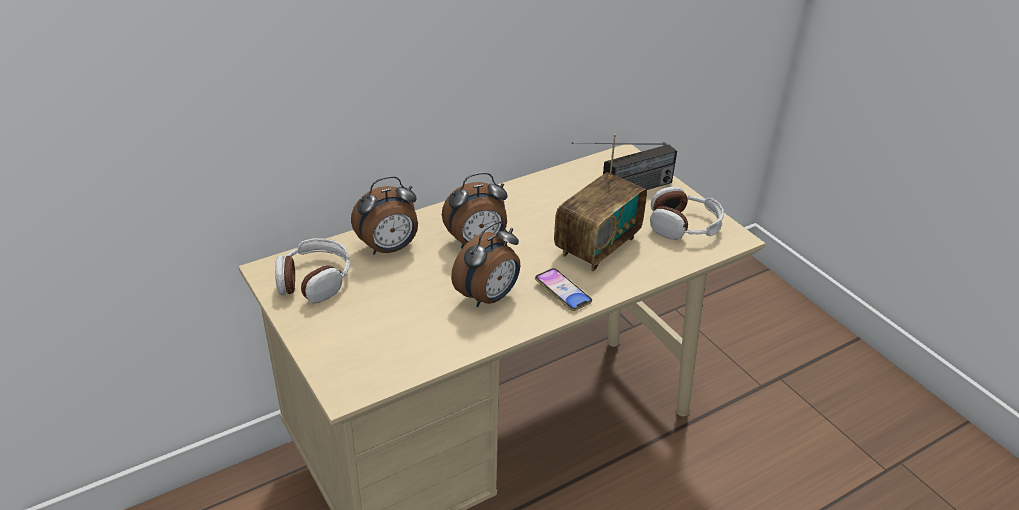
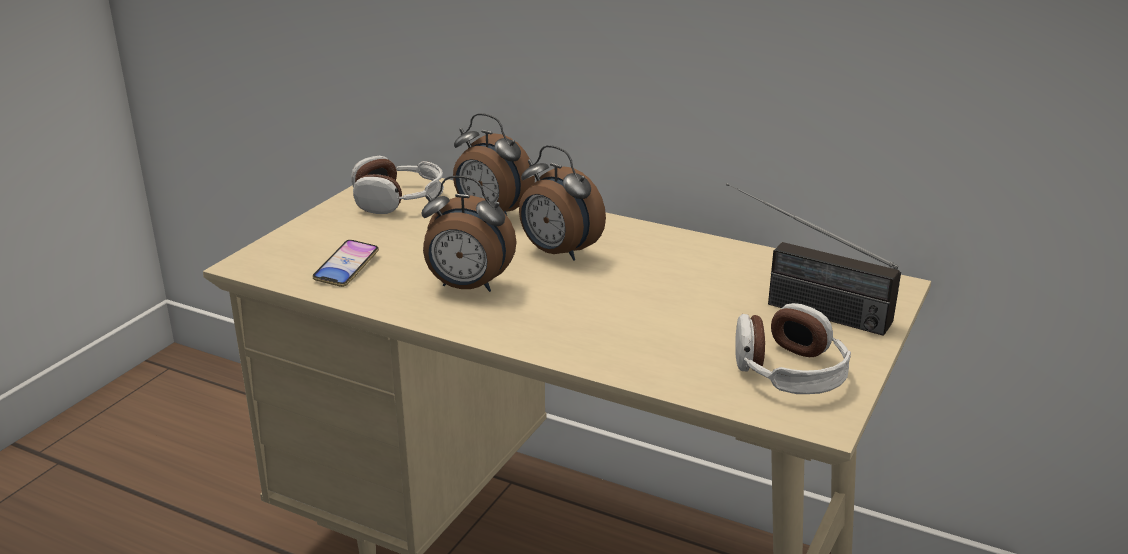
camera: 60 degrees right, 10 degrees down
(563, 293) = (527, 326): phone -> phone (346, 268)
(597, 246) = (652, 322): radio -> none

